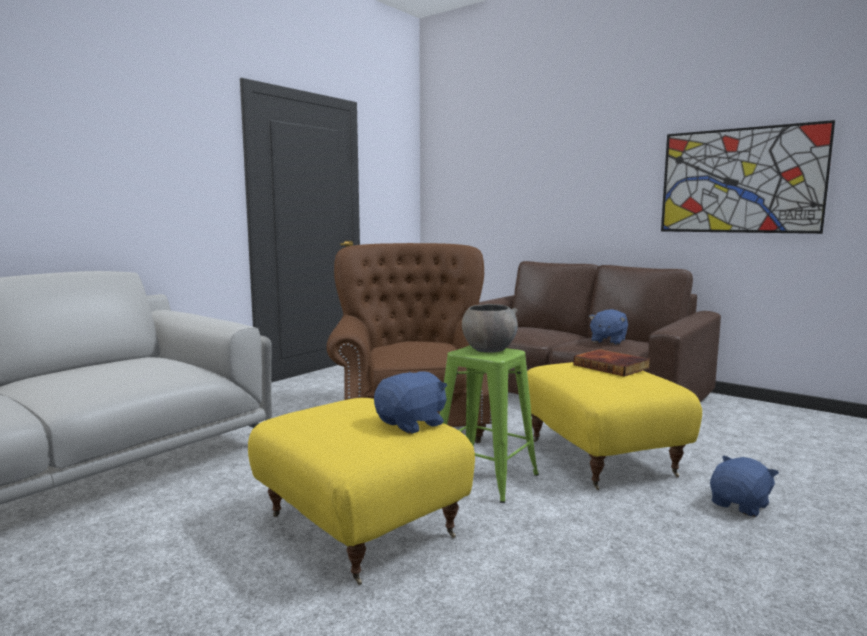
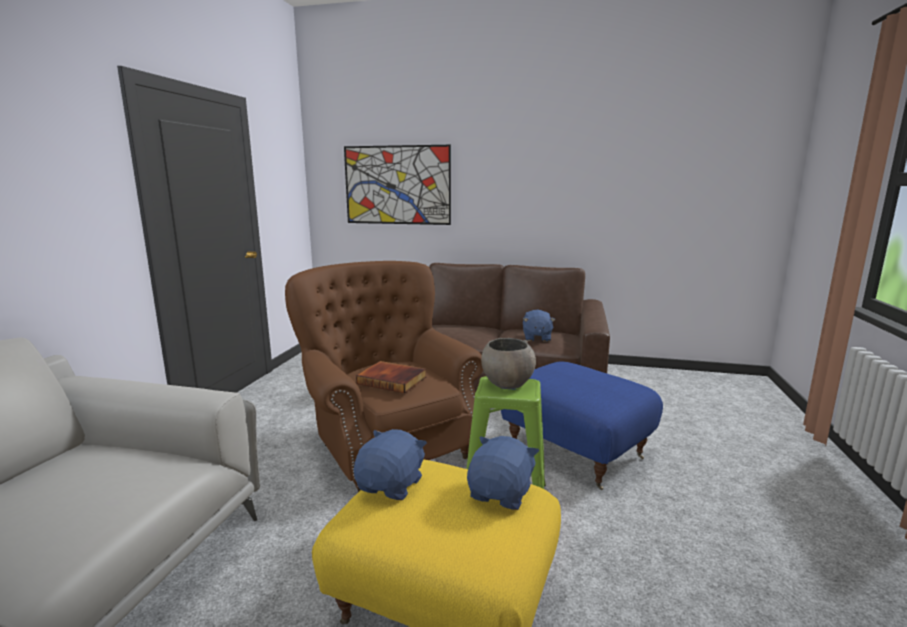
camera: 25 degrees left, 5 degrees up
(603, 457) = (576, 451): yellow ottoman -> blue ottoman
(612, 366) = (577, 371): book -> book (393, 380)
(740, 180) = (615, 193): picture -> picture (397, 185)
(740, 505) = (702, 477): blue plush toy -> blue plush toy (391, 485)

